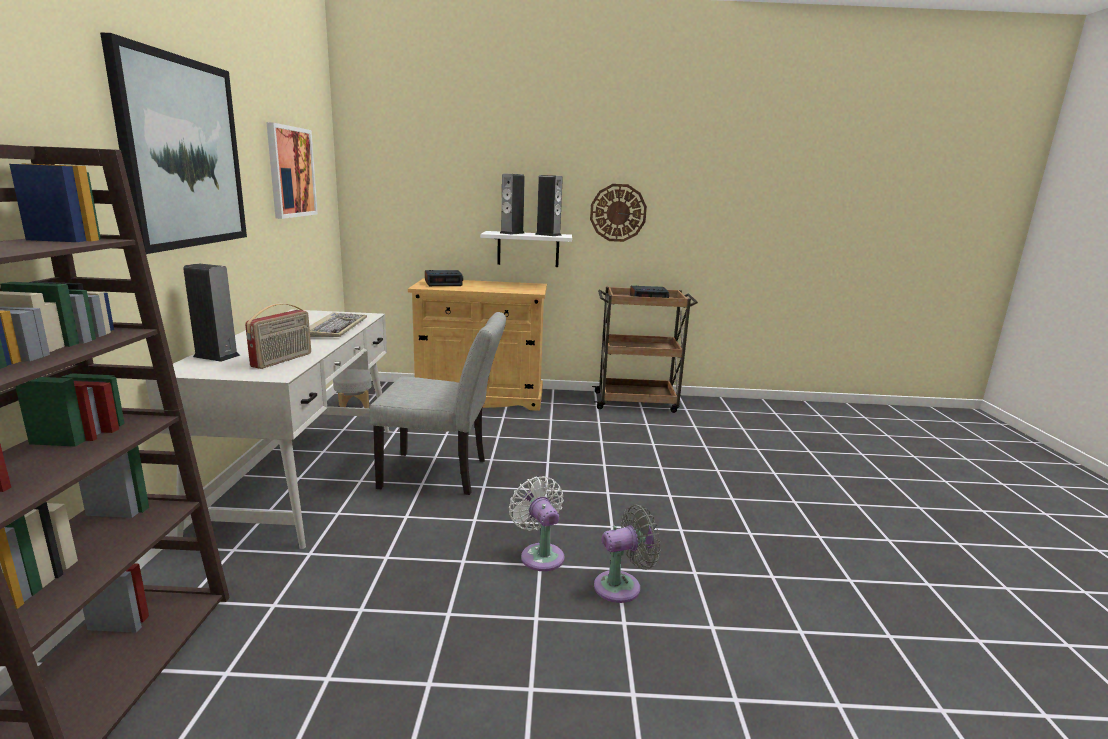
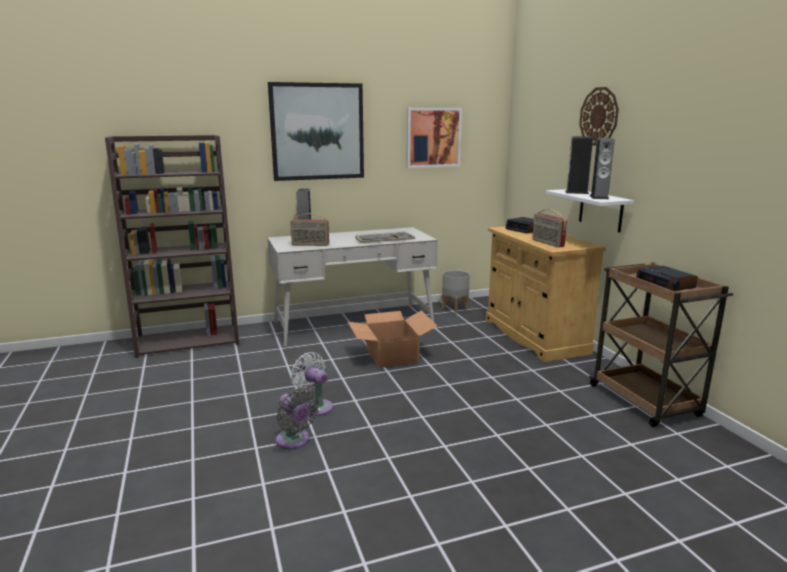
camera: 70 degrees right, 0 degrees up
(443, 474) = (391, 355): grey chair -> cardboard box
(511, 289) = (547, 243): none -> radio
(540, 554) = (315, 406): white fan -> white fan turned 90 degrees counterclockwise
(618, 213) = (675, 180): wall clock -> wall clock (599, 116)

